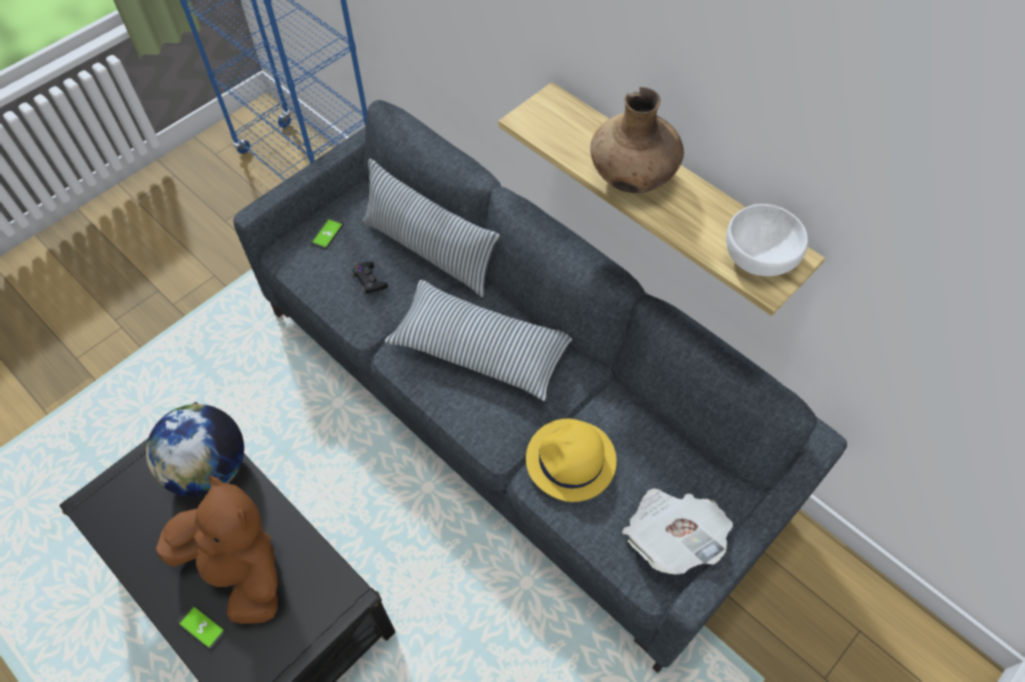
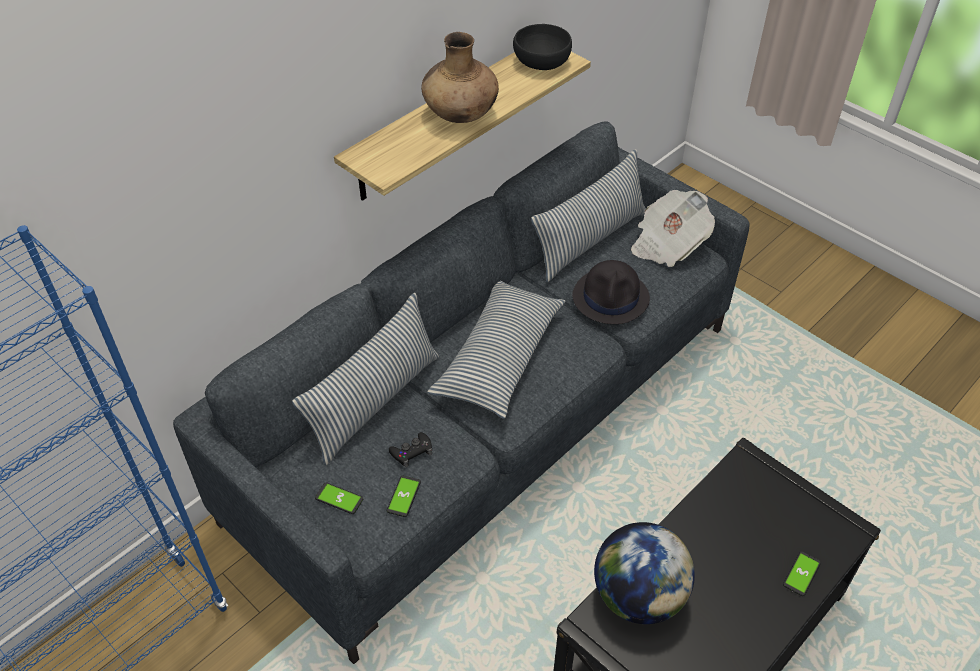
camera: 90 degrees left, 10 degrees down
(239, 570) = (741, 550): brown plush toy -> none
(323, 277) = (404, 496): none -> phone
(570, 461) = (611, 297): yellow hat -> black hat
(669, 444) = (590, 240): none -> pillow
(758, 256) = (542, 62): white bowl -> black bowl

